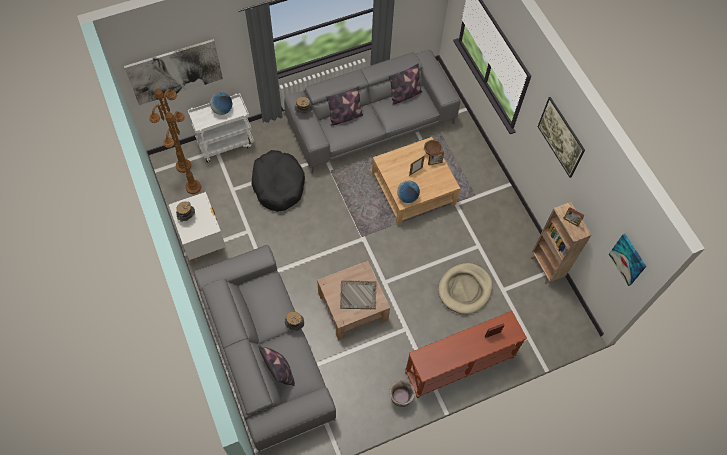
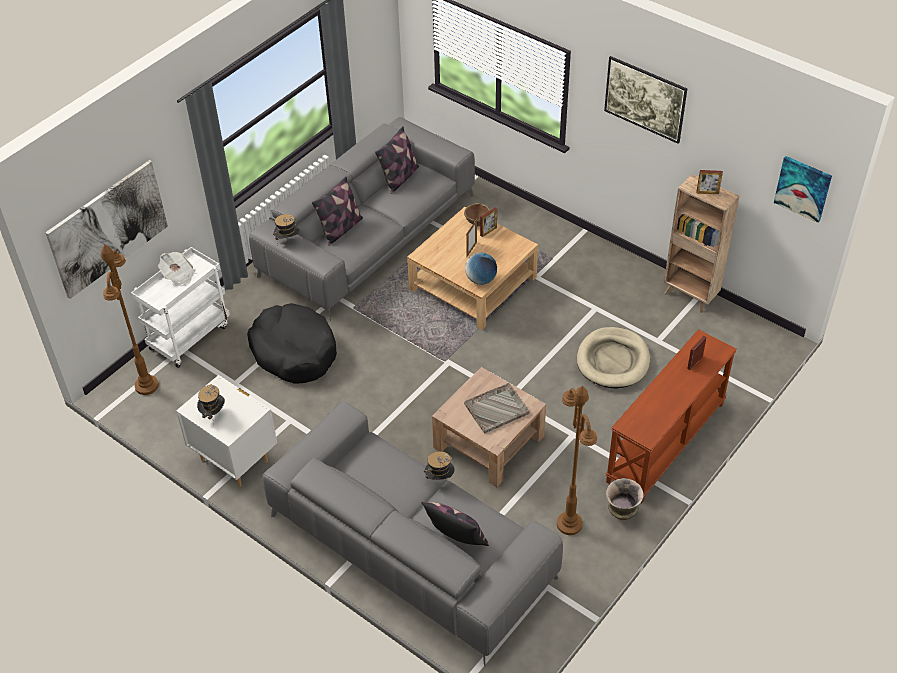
camera: 25 degrees left, 15 degrees down
(193, 187) = (177, 403): brown floor lamp -> brown floor lamp (569, 524)
(222, 110) = (178, 275): globe -> newspaper

